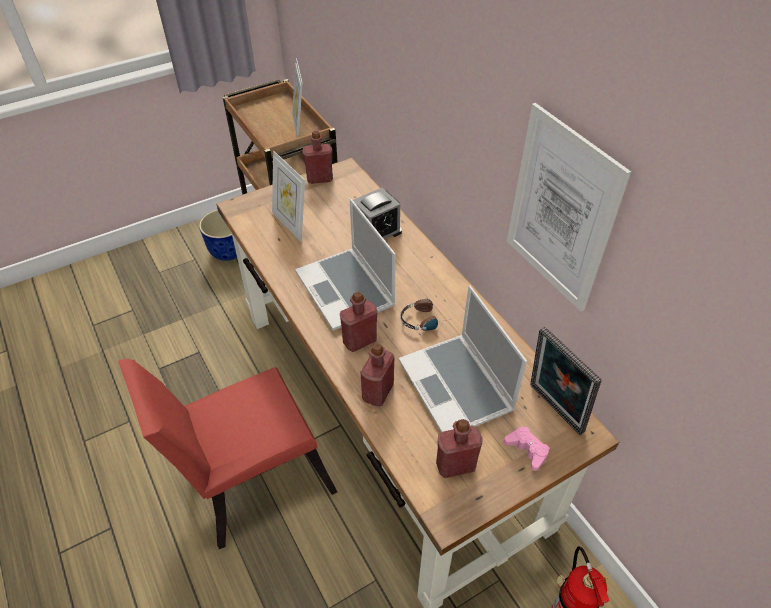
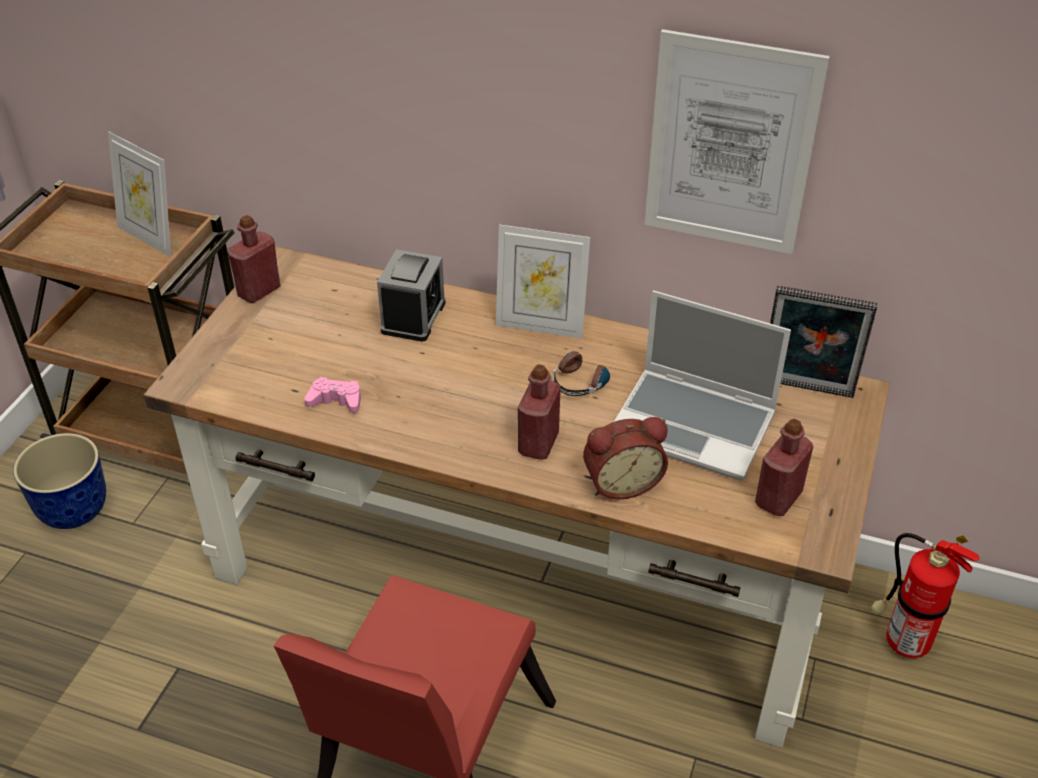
camera: 40 degrees left, 5 degrees down
(291, 224) = (289, 364): picture frame -> picture frame (540, 326)
(347, 290) = (456, 399): laptop -> none
(378, 392) = (621, 482): red bottle -> alarm clock
(527, 450) = (824, 441): pink game controller -> pink game controller (336, 400)

